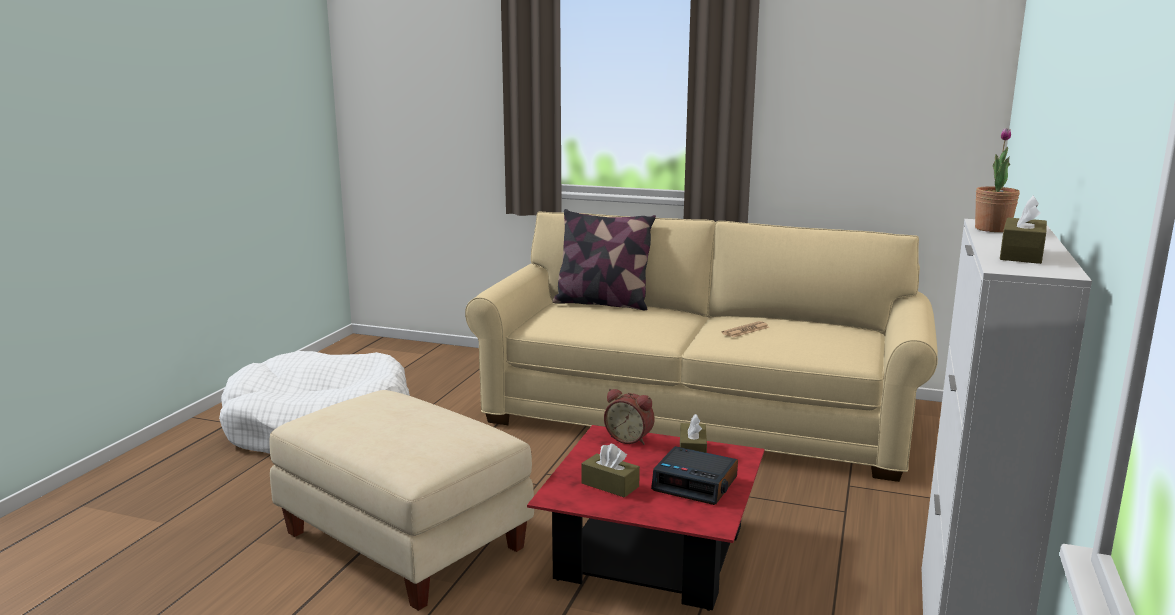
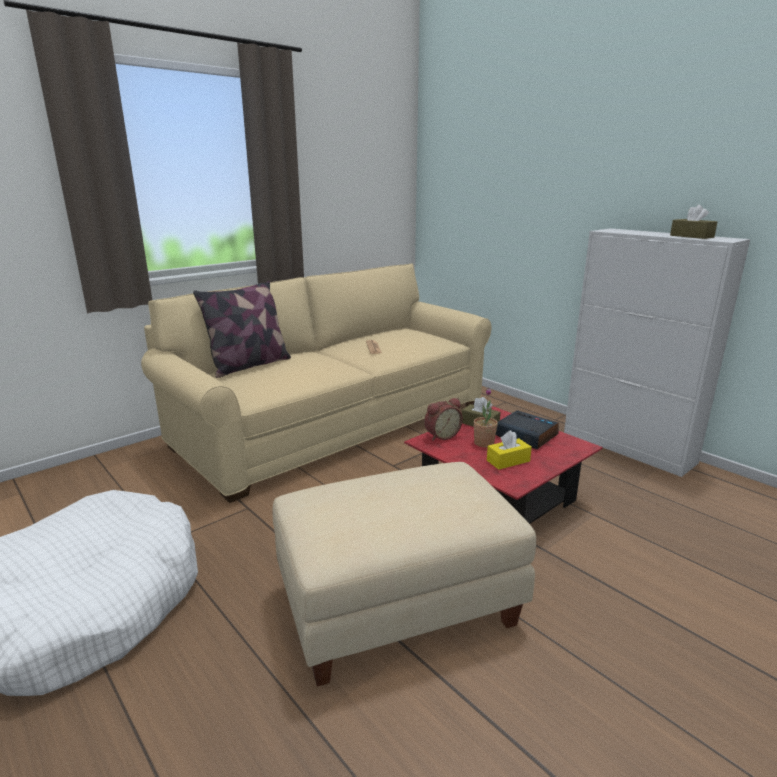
camera: 60 degrees left, 5 degrees up
(610, 485) = (508, 461): brown tissue box -> yellow tissue box
(696, 484) = (525, 436): alarm clock -> alarm clock turned 105 degrees counterclockwise
(992, 229) = (624, 232): potted plant -> potted plant (484, 443)

